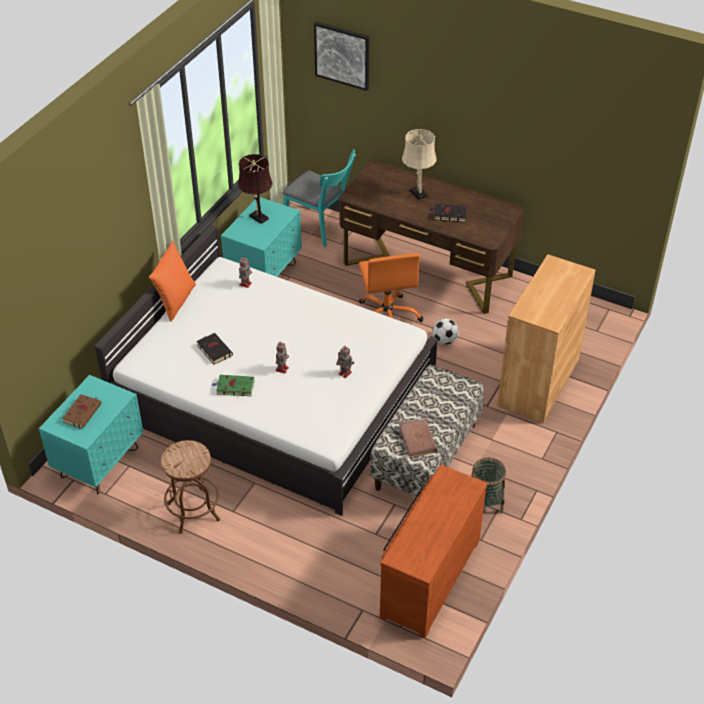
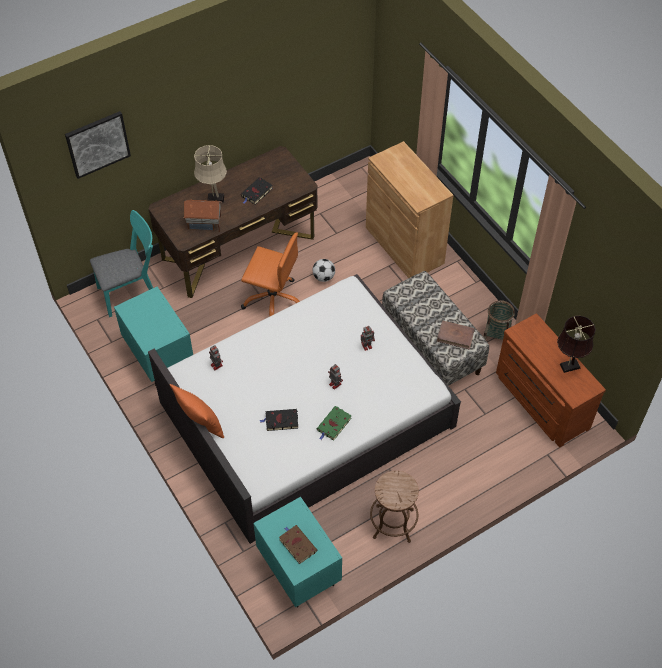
camera: 60 degrees left, 10 degrees up
(257, 216) = (141, 318): brown table lamp -> brown table lamp (568, 366)
(382, 199) = (204, 224): none -> toy house

